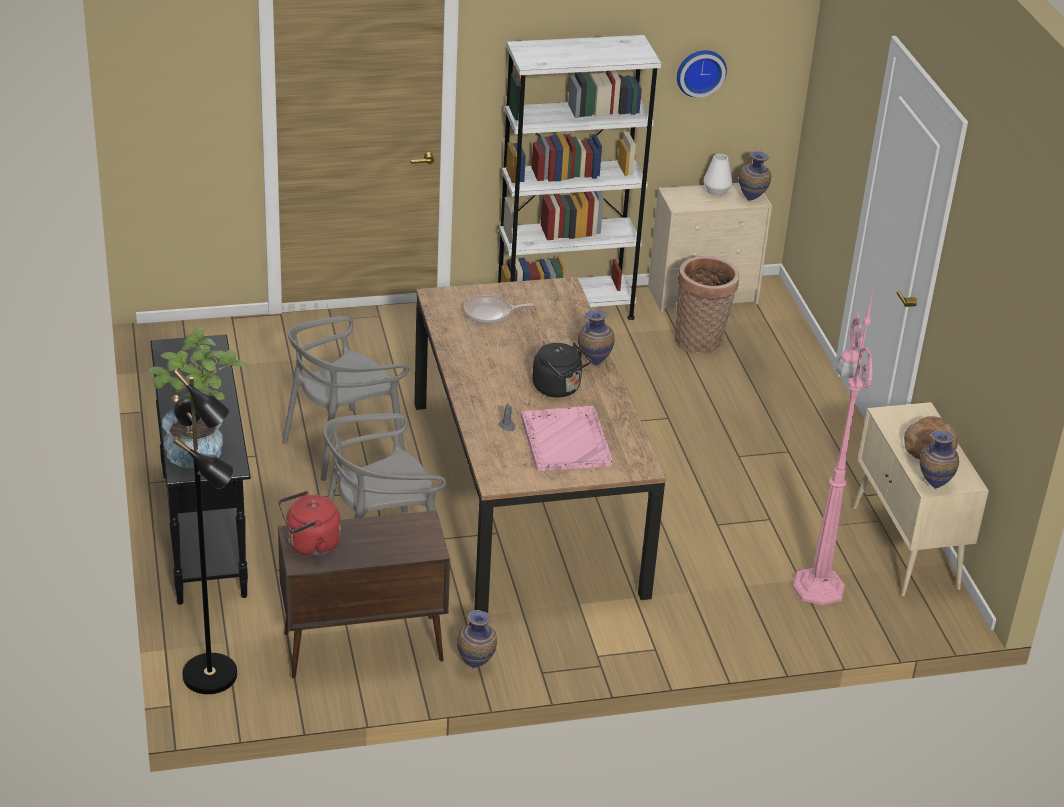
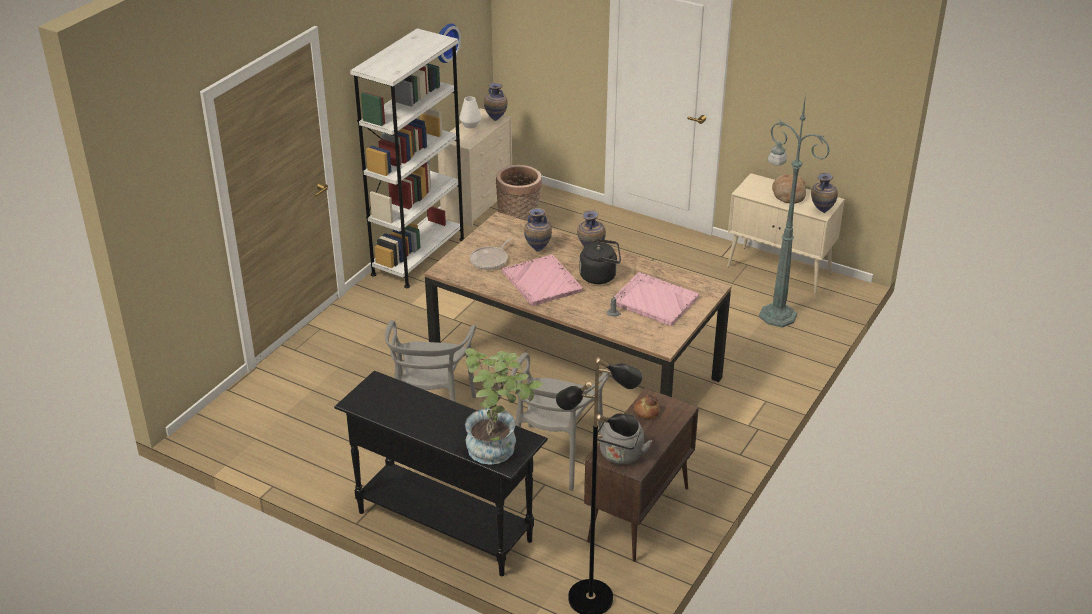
camera: 45 degrees left, 0 degrees up
(310, 544) = (620, 456): red kettle -> grey kettle
(398, 528) = (646, 411): none -> bread
(476, 664) = (705, 476): vase -> vase (538, 249)
(498, 360) = (542, 282): none -> pink tray
(818, 585) = (776, 315): pink floor lamp -> green floor lamp

